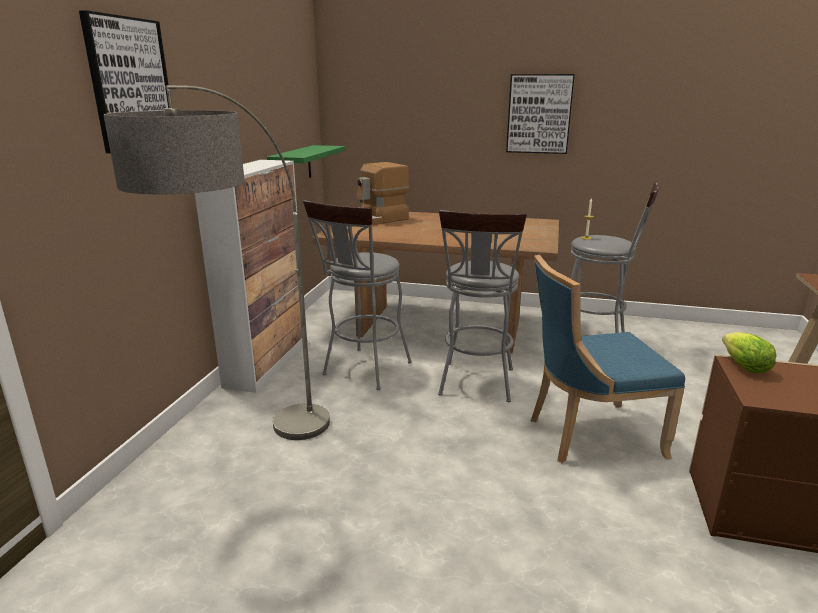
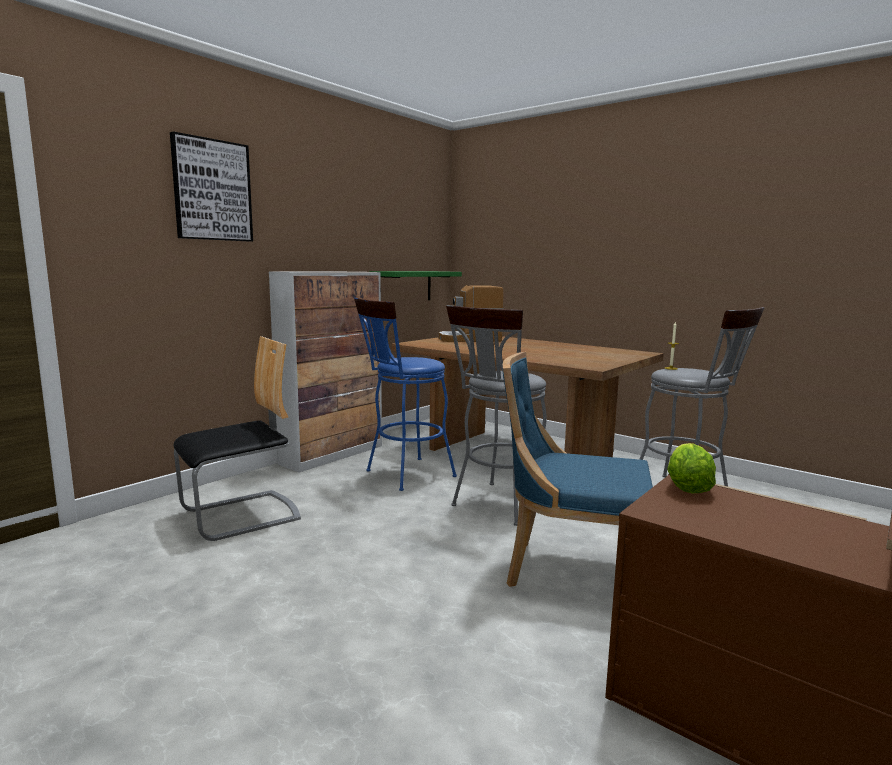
camera: 25 degrees right, 10 degrees down
(253, 460) = (241, 515): floor lamp -> chair
(364, 371) = (404, 475): grey stool -> blue stool
(539, 114) = (649, 239): picture -> none

